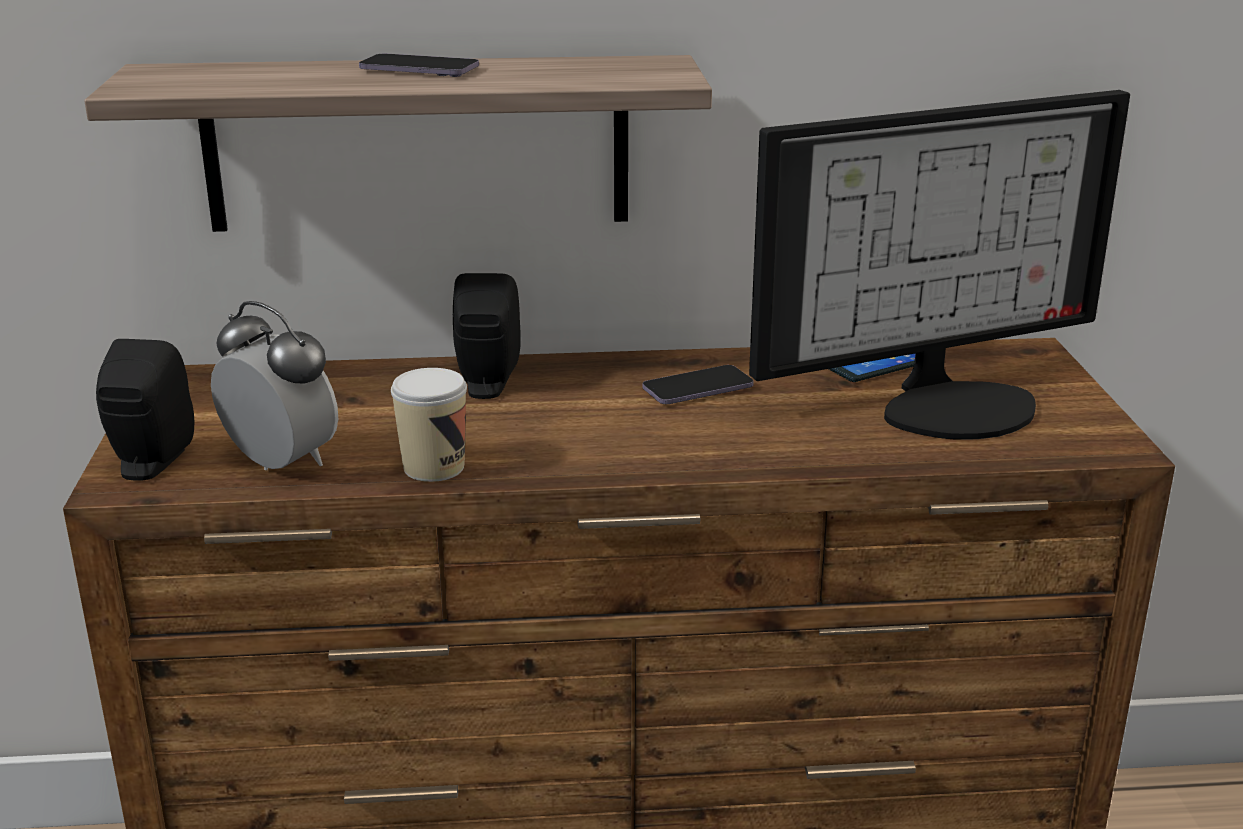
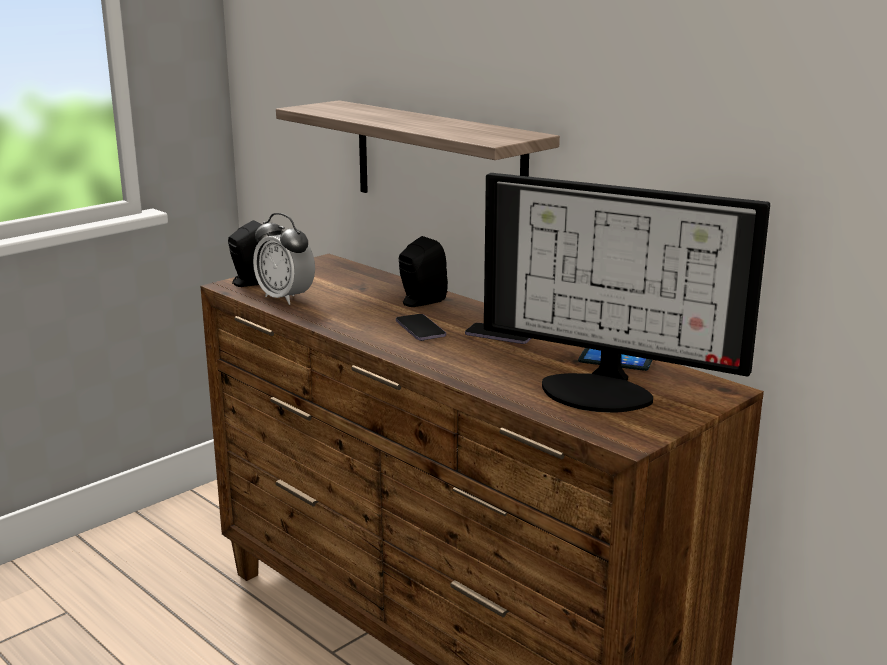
camera: 50 degrees right, 5 degrees down
(281, 463) = (285, 298): alarm clock -> alarm clock turned 135 degrees clockwise
(419, 69) = (418, 119): phone -> phone (420, 329)
(434, 467) = (325, 319): cup -> none

